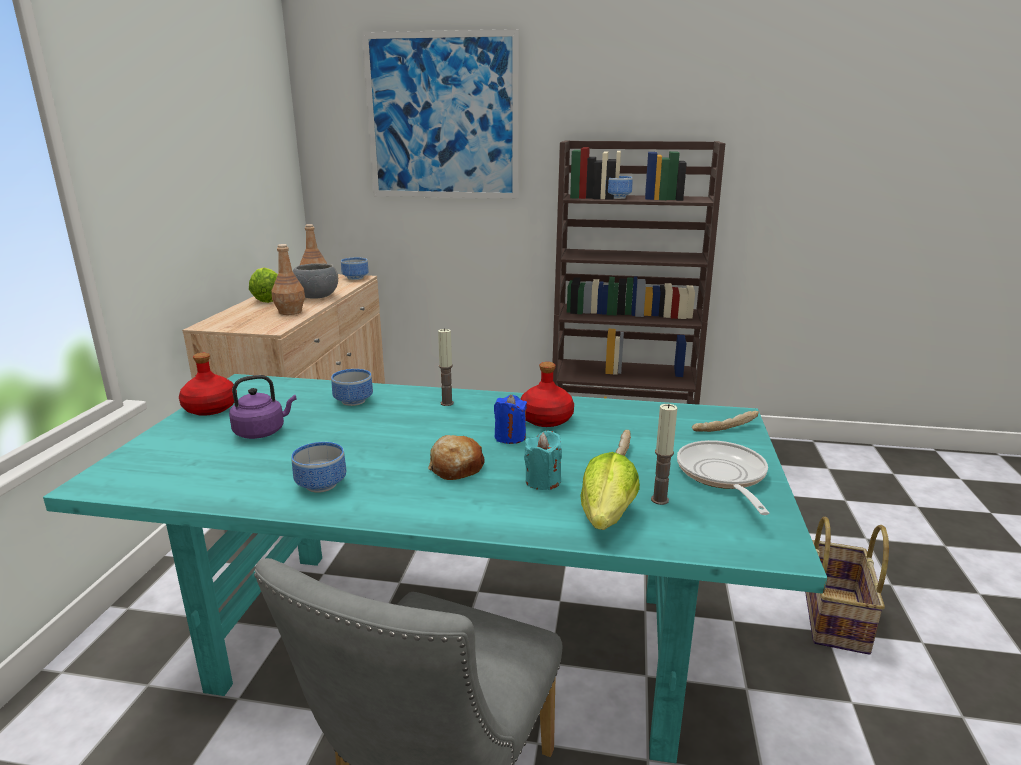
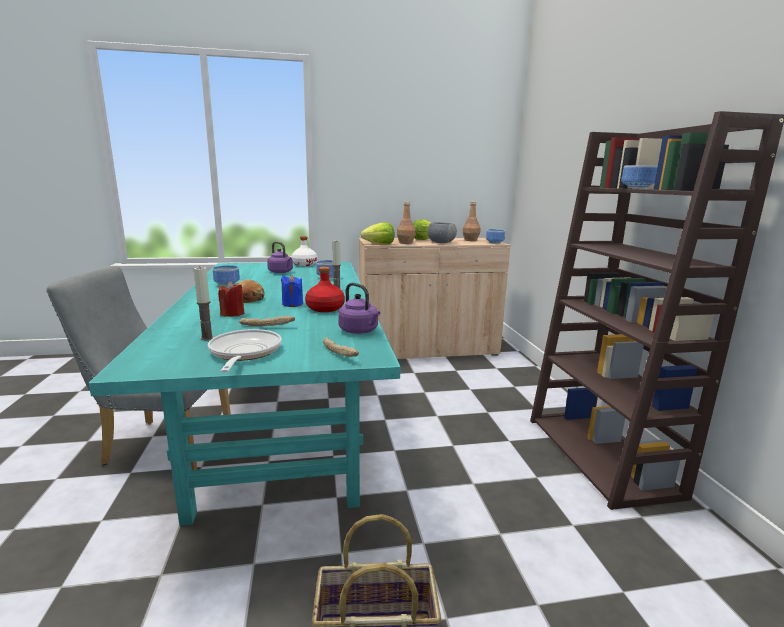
camera: 70 degrees right, 5 degrees down
(209, 408) = (304, 264): red bottle -> white bottle
(442, 117) = (576, 125): picture -> none
(543, 481) = (232, 314): turquoise candle -> red candle
(606, 517) = (186, 328): lettuce -> lettuce (379, 244)
(651, 411) = (360, 331): none -> purple kettle
(722, 476) = (244, 353): frying pan -> frying pan turned 75 degrees counterclockwise

